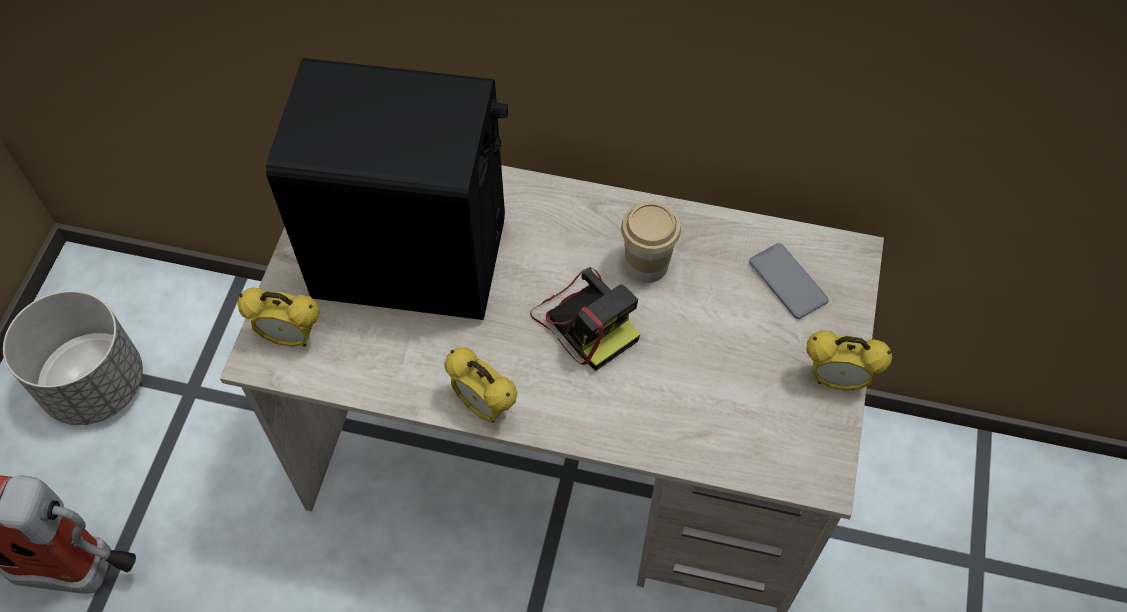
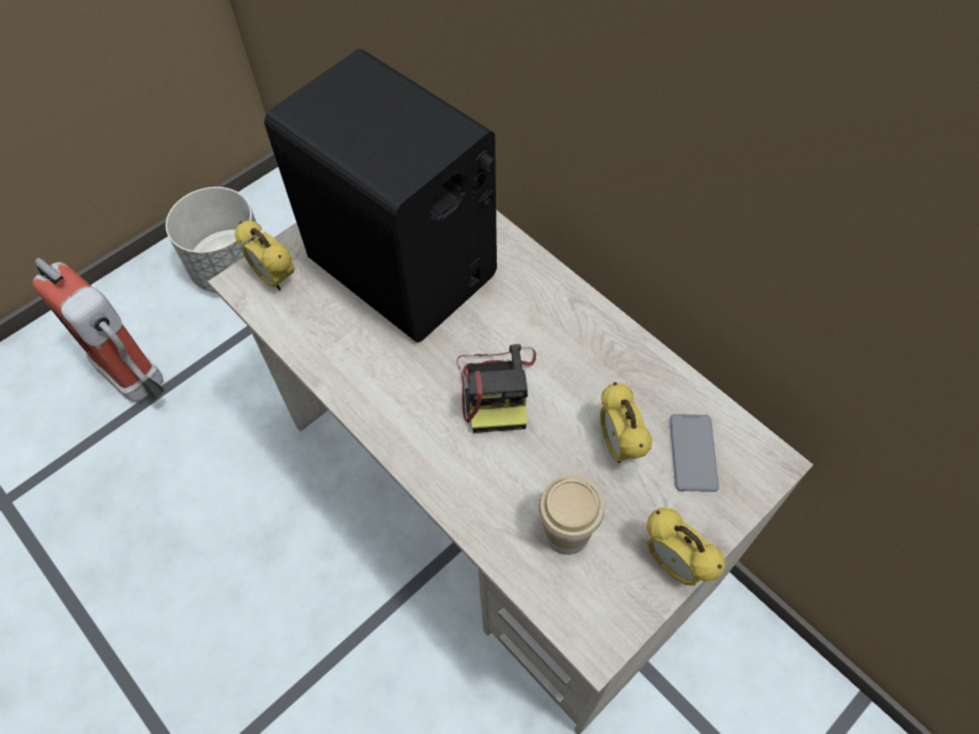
camera: 35 degrees right, 0 degrees up
(484, 407) = (368, 410): alarm clock -> alarm clock (618, 446)
(646, 264) = (581, 371): cup -> cup (566, 532)

